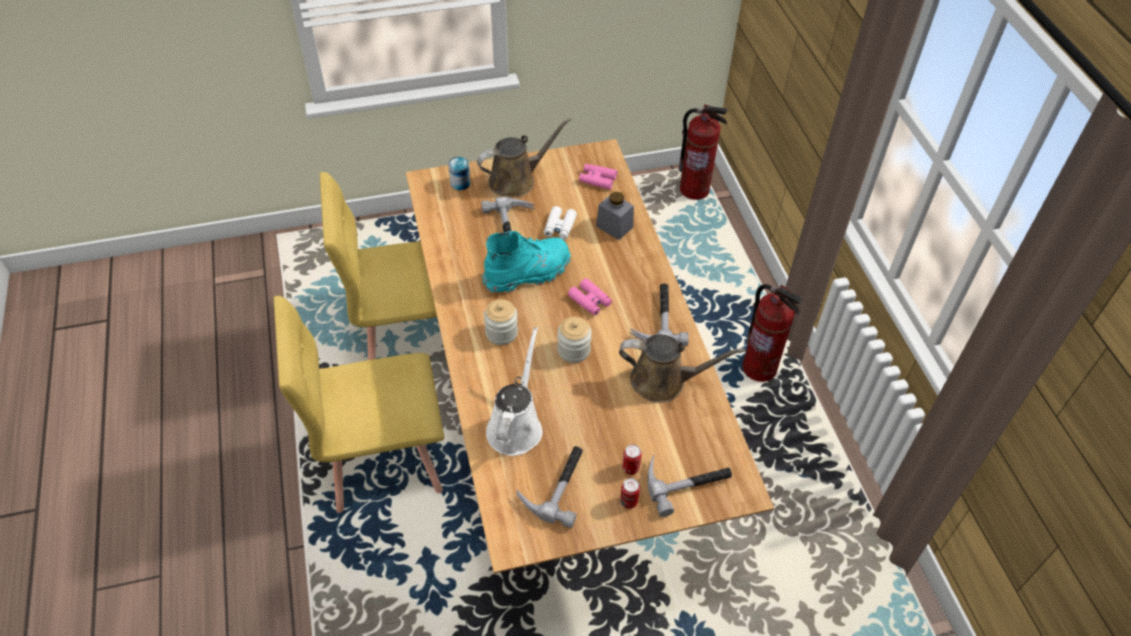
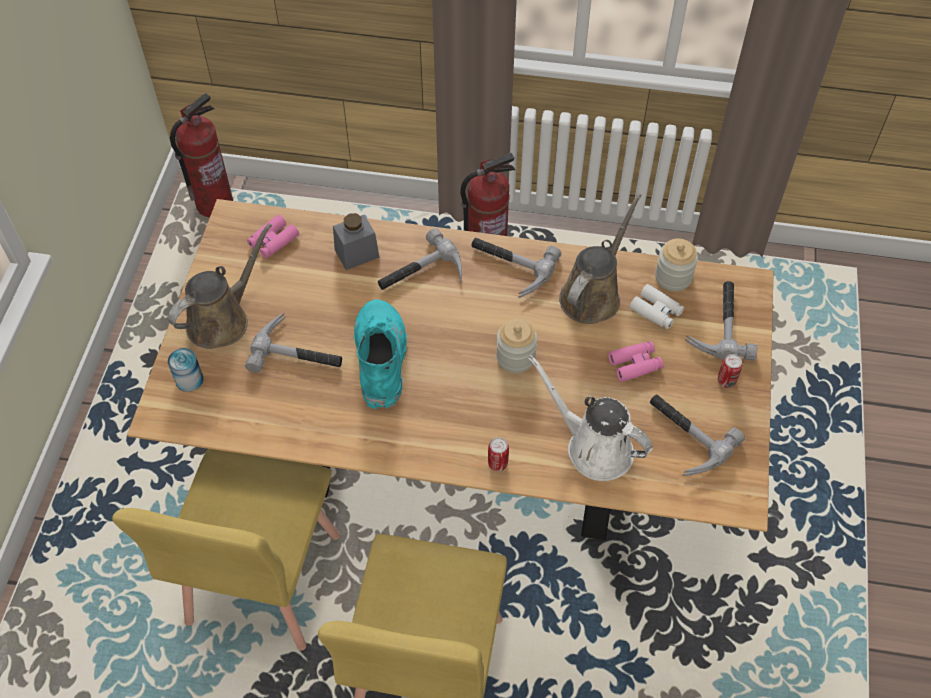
camera: 65 degrees left, 5 degrees up
(501, 333) = (457, 417): jar -> jar (673, 277)
(516, 180) = (222, 319): brown watering can -> brown watering can turned 45 degrees clockwise
(559, 227) = (326, 304): white binoculars -> white binoculars (656, 311)
(590, 301) = (453, 317): pink binoculars -> pink binoculars (635, 364)
(617, 269) = (421, 275): none -> hammer
(630, 468) = (687, 364): can -> can (497, 463)

